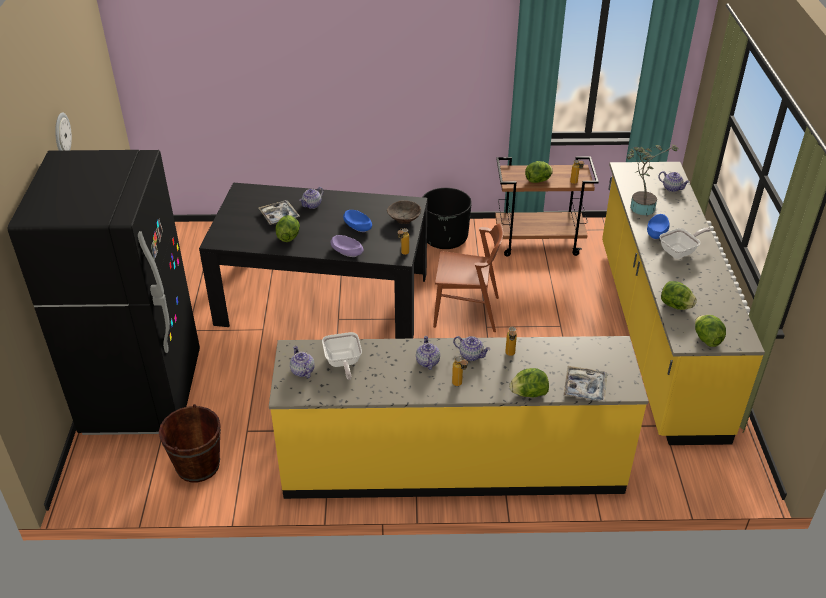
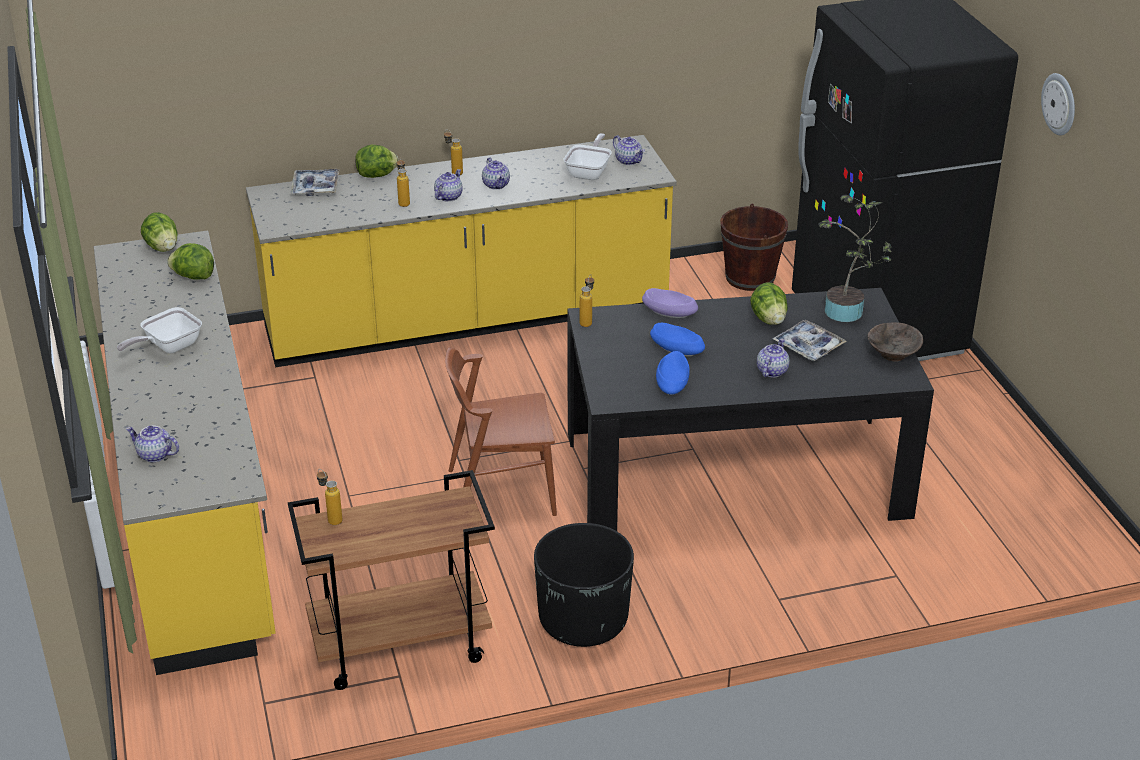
camera: 165 degrees right, 5 degrees down
(343, 363) = (589, 172): frying pan -> frying pan turned 45 degrees clockwise
(404, 220) = (610, 370): brown bowl -> brown bowl (893, 354)
(471, 355) = (448, 196): teapot -> teapot turned 105 degrees clockwise
(538, 180) = (404, 513): lettuce -> none
(640, 207) = (220, 410): potted plant -> potted plant (848, 313)
(657, 233) = (199, 370): blue bowl -> blue bowl (672, 383)

